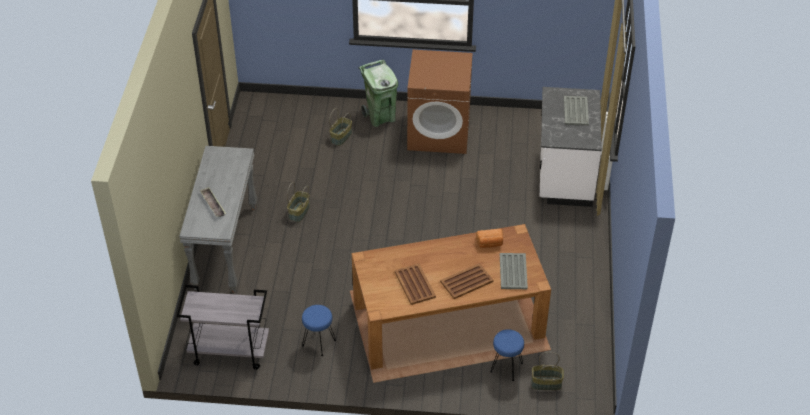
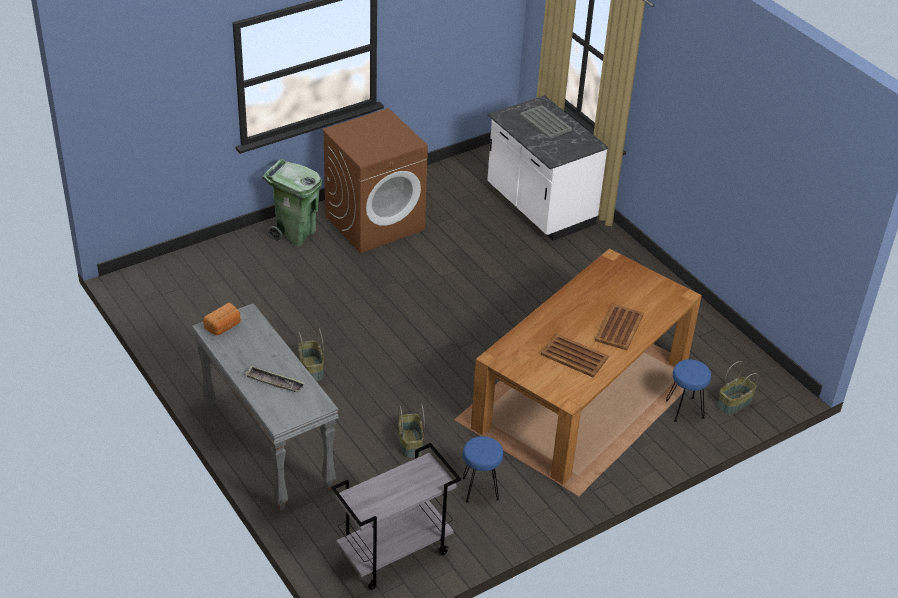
camera: 40 degrees left, 5 degrees down
(341, 137) = (273, 272): basket -> basket (409, 443)
(490, 243) = (599, 282): bread -> bread (224, 327)
(513, 272) = (650, 297): grey tray -> none

